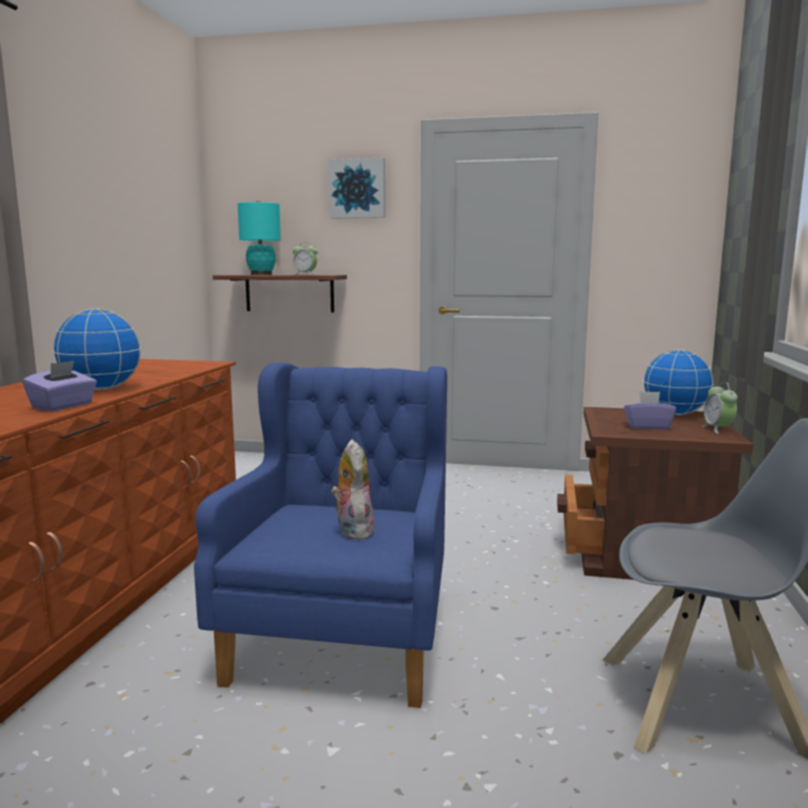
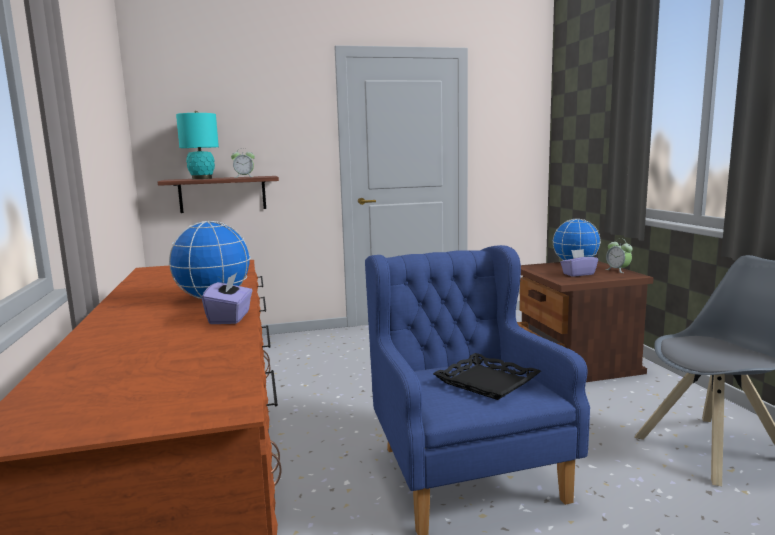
camera: 25 degrees left, 0 degrees up
(352, 530) = (487, 382): plush toy -> black tray
(357, 189) = (282, 101): picture -> none

